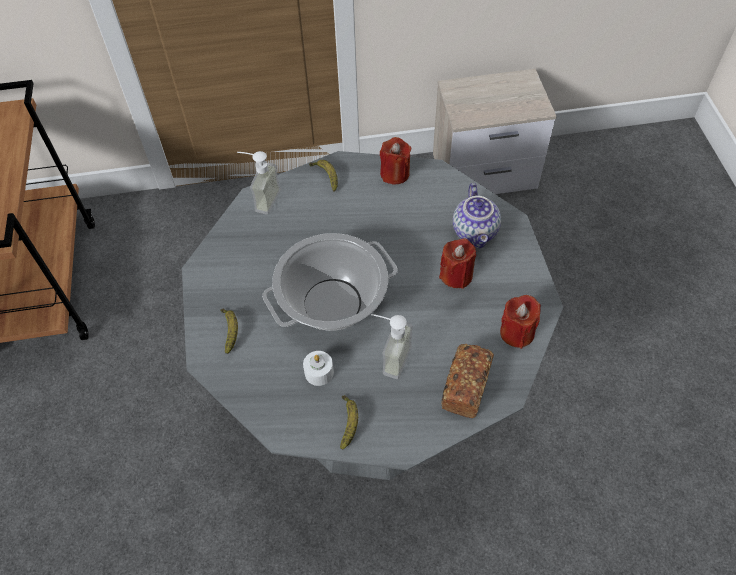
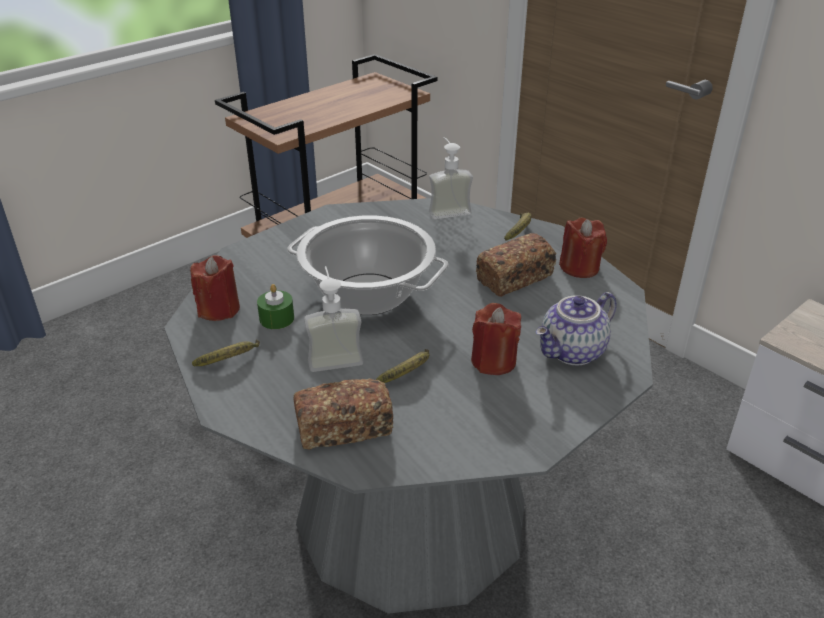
camera: 55 degrees right, 20 degrees down
(230, 331) = (281, 253): banana -> banana (408, 373)
(319, 372) = (277, 318): white candle -> green candle
(379, 213) = (514, 278): none -> bread
(517, 332) = (461, 442): red candle -> red candle (219, 309)

